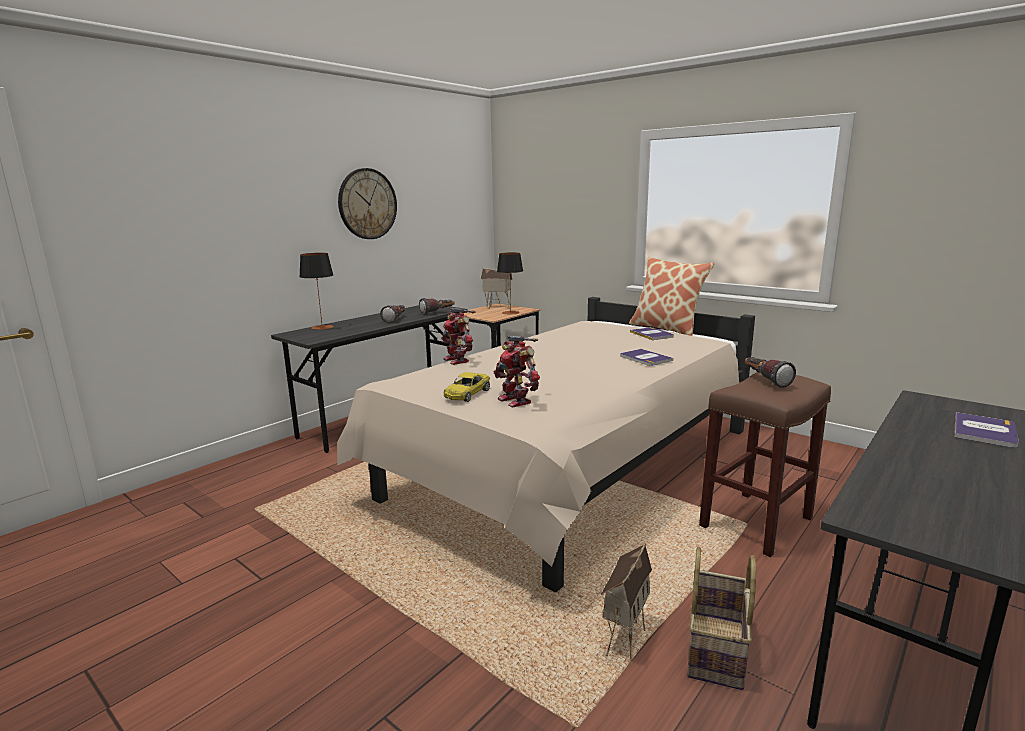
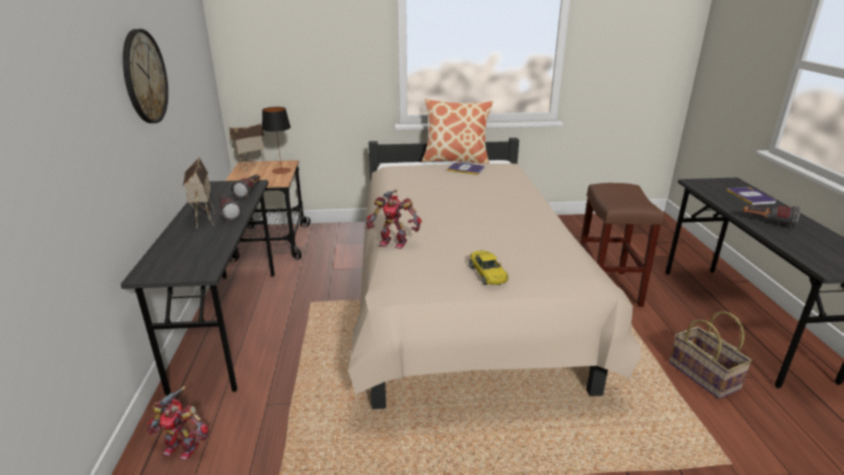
camera: 45 degrees left, 10 degrees up
(322, 327) = (163, 251): table lamp -> none
(516, 400) = (531, 265): toy robot -> toy robot (183, 447)
(623, 639) = (669, 399): toy house -> toy house (203, 219)
(645, 358) = (512, 194): book -> none
(764, 380) = (614, 192): flashlight -> flashlight (767, 223)

